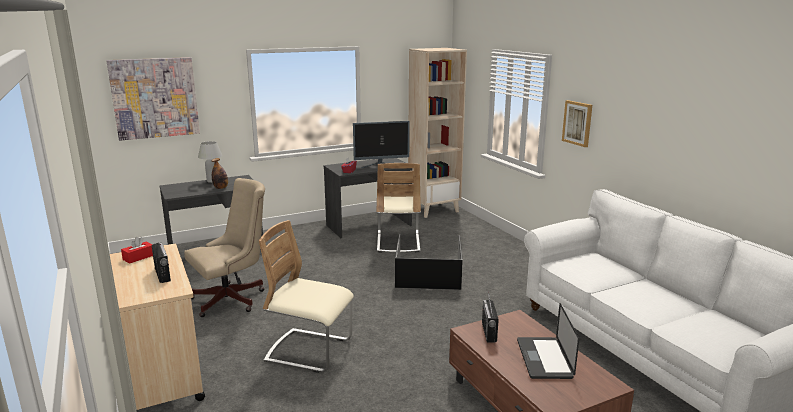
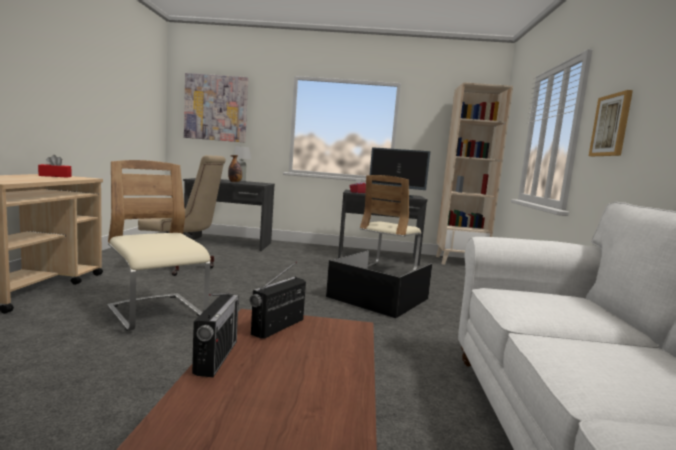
camera: 30 degrees right, 10 degrees down
(162, 275) = (30, 179): radio -> radio (216, 357)
(544, 359) = (290, 385): laptop -> none

